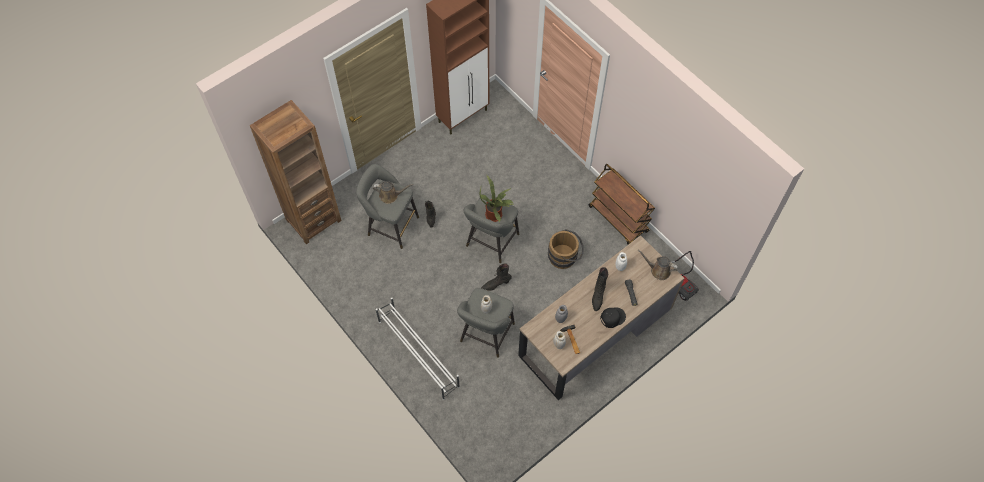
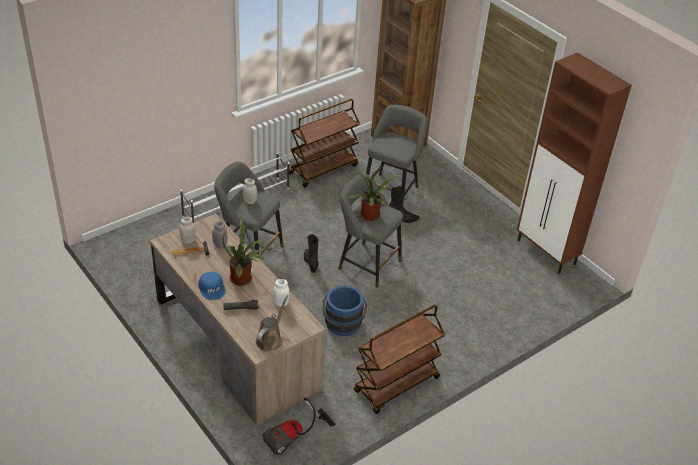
camera: 90 degrees right, 20 degrees down
(362, 283) = (323, 169): none -> brown cart
(390, 195) = (398, 144): brown watering can -> none
(565, 256) = (343, 326): brown bucket -> blue bucket
(598, 296) = (243, 279): black boot -> potted plant
(612, 317) = (212, 288): black cap -> blue cap

